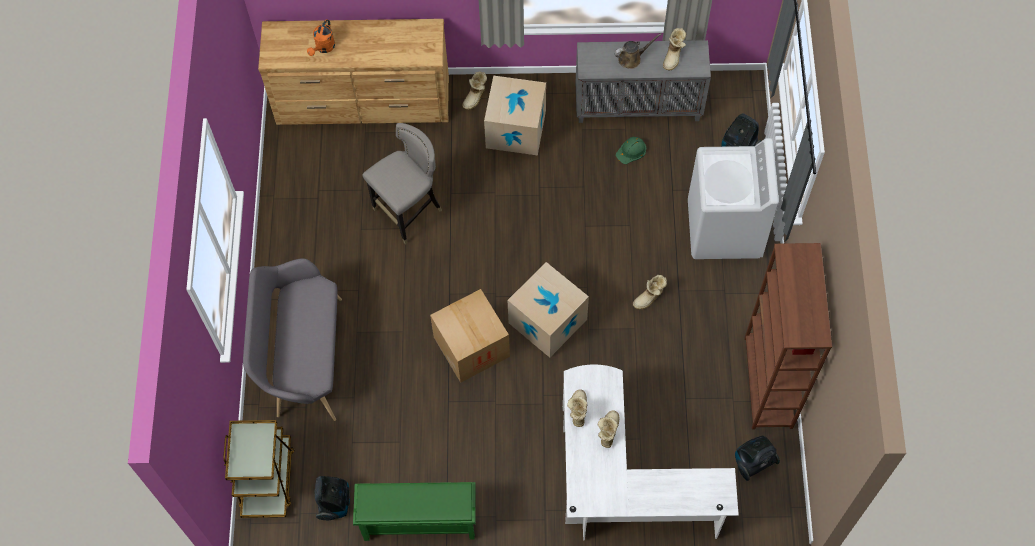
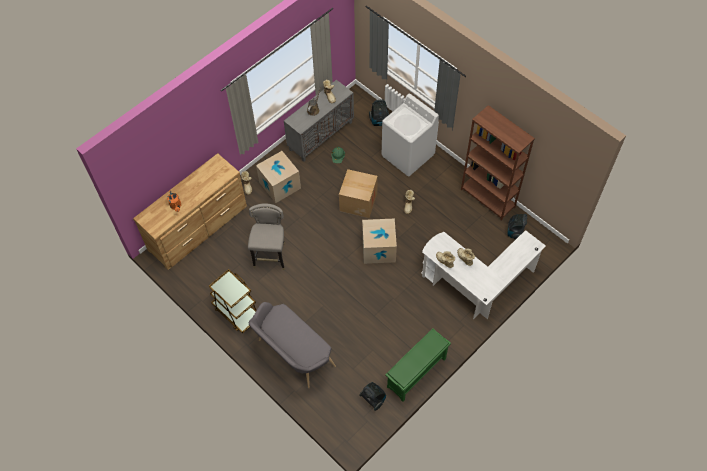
camera: 45 degrees left, 5 degrees down
(267, 479) = (333, 417): brown cart -> brown cart (237, 312)
(471, 347) = (359, 286): cardboard box -> cardboard box (358, 202)

